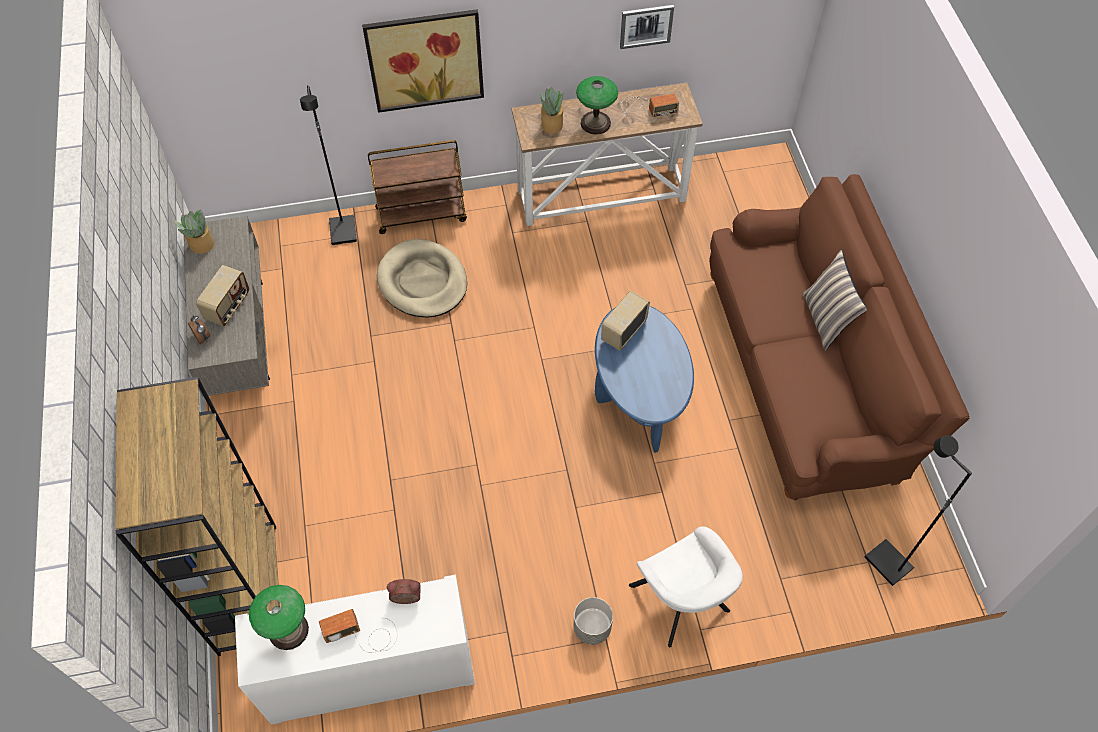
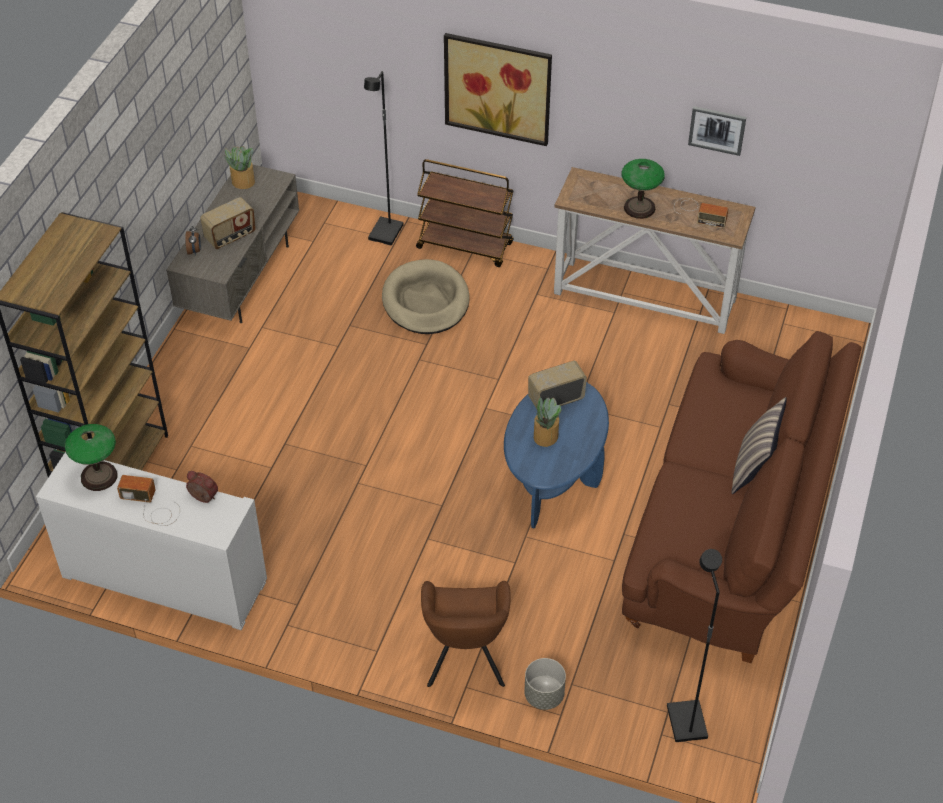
camera: 30 degrees right, 10 degrees down
(551, 125) = (597, 194): potted plant -> potted plant (545, 437)
(592, 628) = (371, 638): grey planter -> grey planter (543, 695)
(682, 602) = (465, 658): white armchair -> brown armchair

